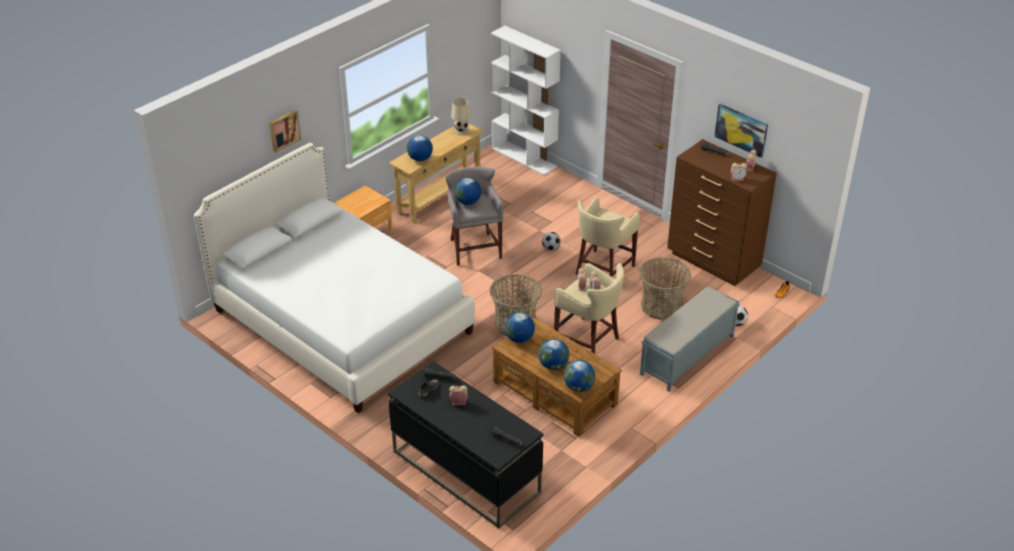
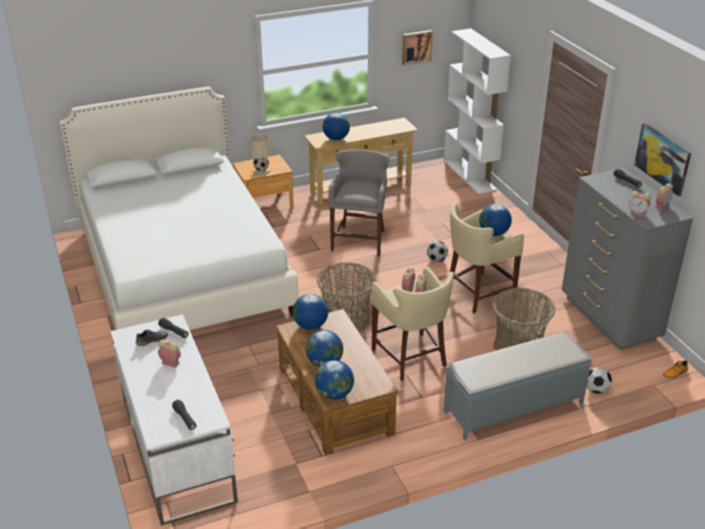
camera: 25 degrees right, 5 degrees down
(284, 130) = (179, 64): picture -> picture (416, 47)
(461, 131) = (395, 125): beige table lamp -> beige table lamp (261, 170)
(465, 472) = (177, 450): black desk -> white desk
(467, 202) = (354, 185): globe -> globe (493, 233)
(713, 262) = (609, 318): brown dresser -> grey dresser

